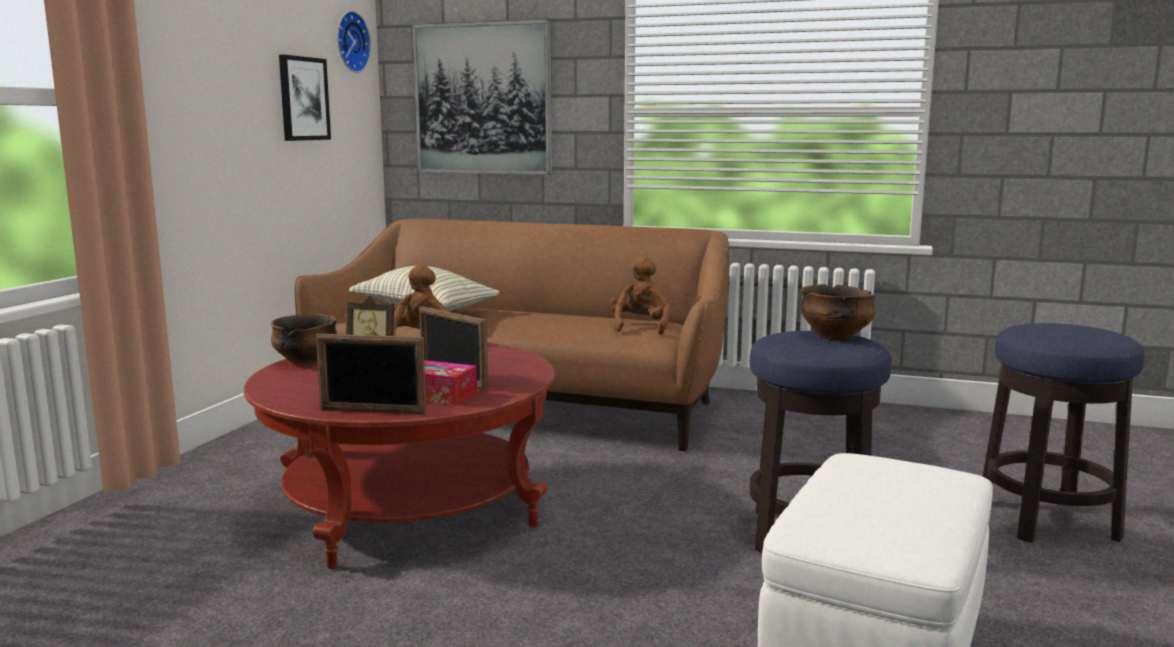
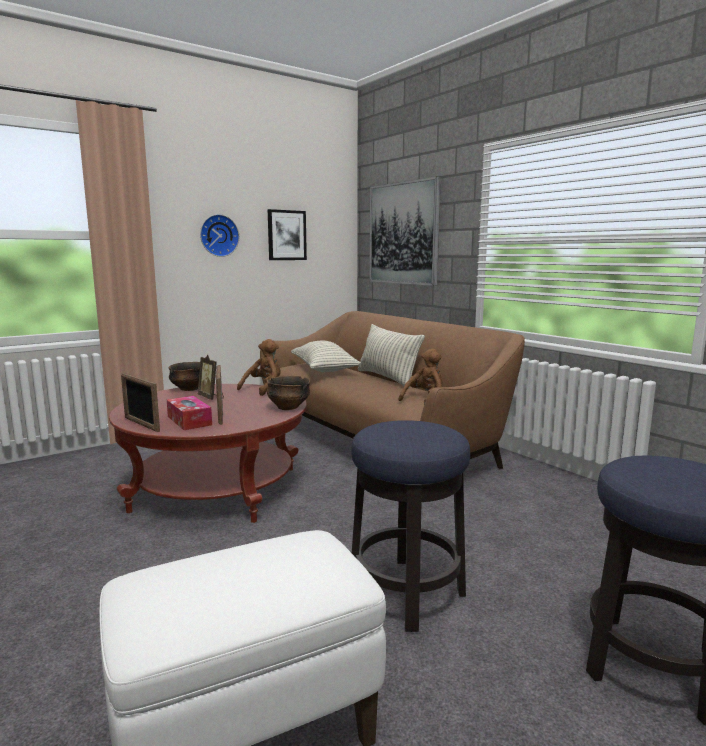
camera: 35 degrees right, 0 degrees up
(350, 42) = (330, 200): wall clock -> wall clock (218, 235)
(533, 310) = (387, 378): none -> pillow
(835, 336) = (432, 432): bowl -> bowl (288, 407)

